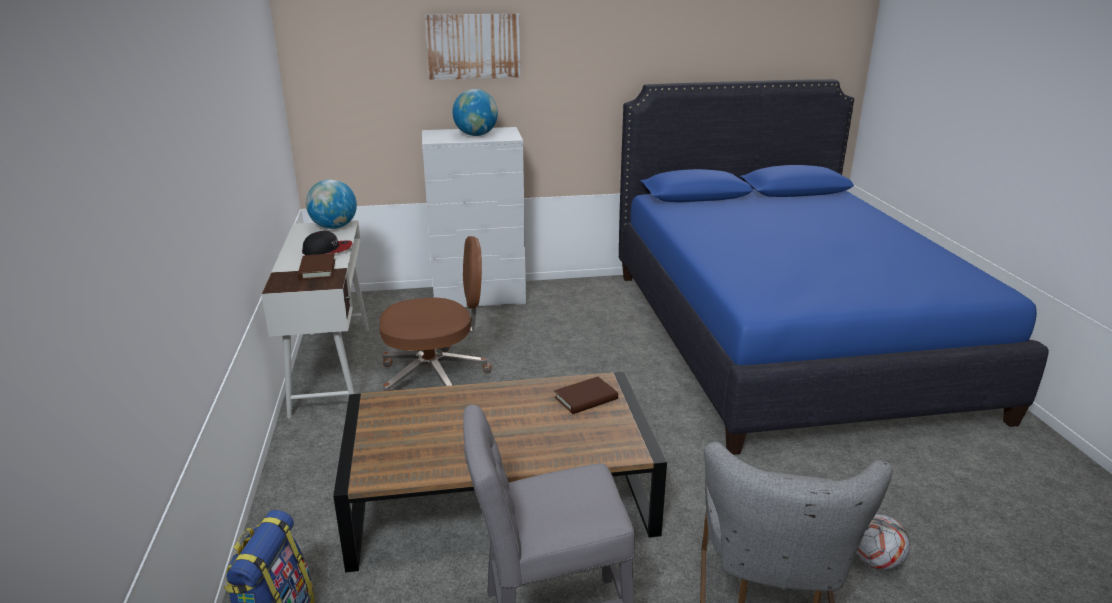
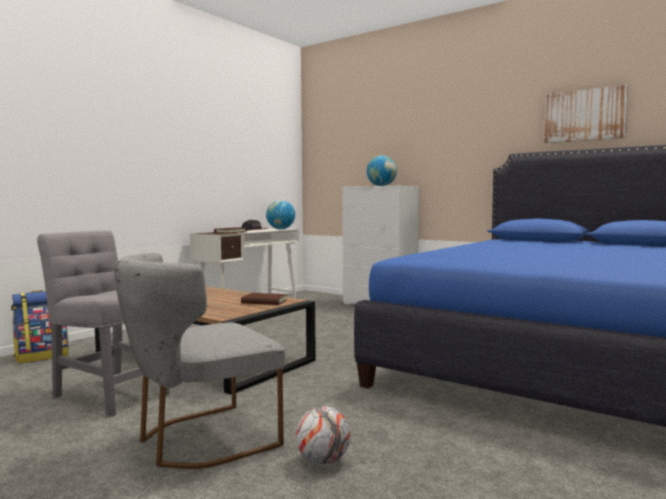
camera: 45 degrees right, 20 degrees down
(436, 376) = (284, 320): brown office chair -> none
(473, 46) = (396, 133): picture -> picture (584, 115)

